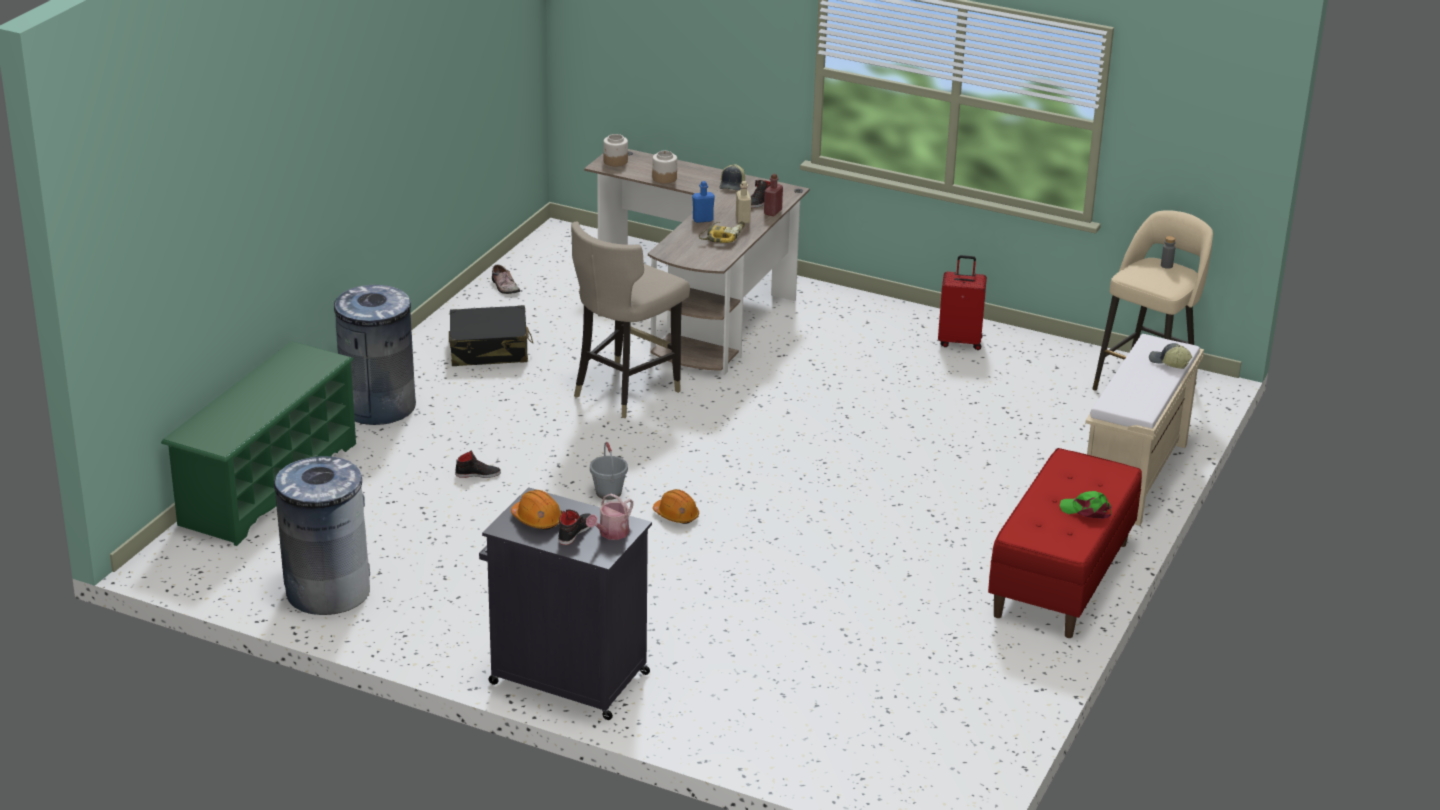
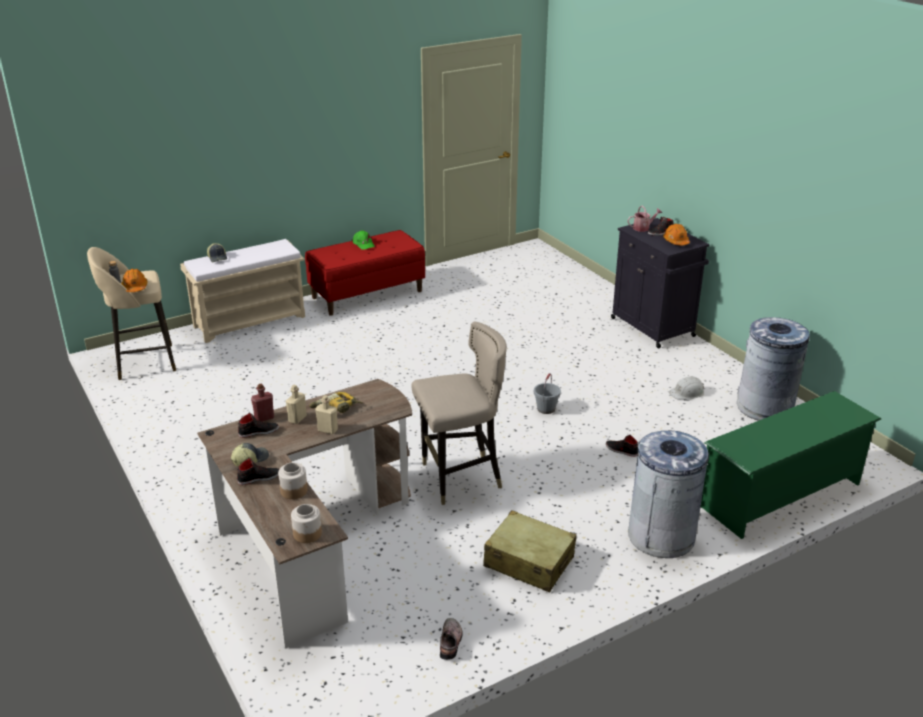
camera: 145 degrees left, 0 degrees up
(444, 577) = (687, 392): none -> white hard hat
(489, 350) = (529, 562): black suitcase -> beige suitcase
(676, 515) = (519, 383): orange hard hat -> orange hard hat (135, 287)
(703, 220) = (327, 430): blue bottle -> beige bottle
(704, 177) = (259, 478): none -> black shoe
(960, 341) = (186, 431): red suitcase -> none

